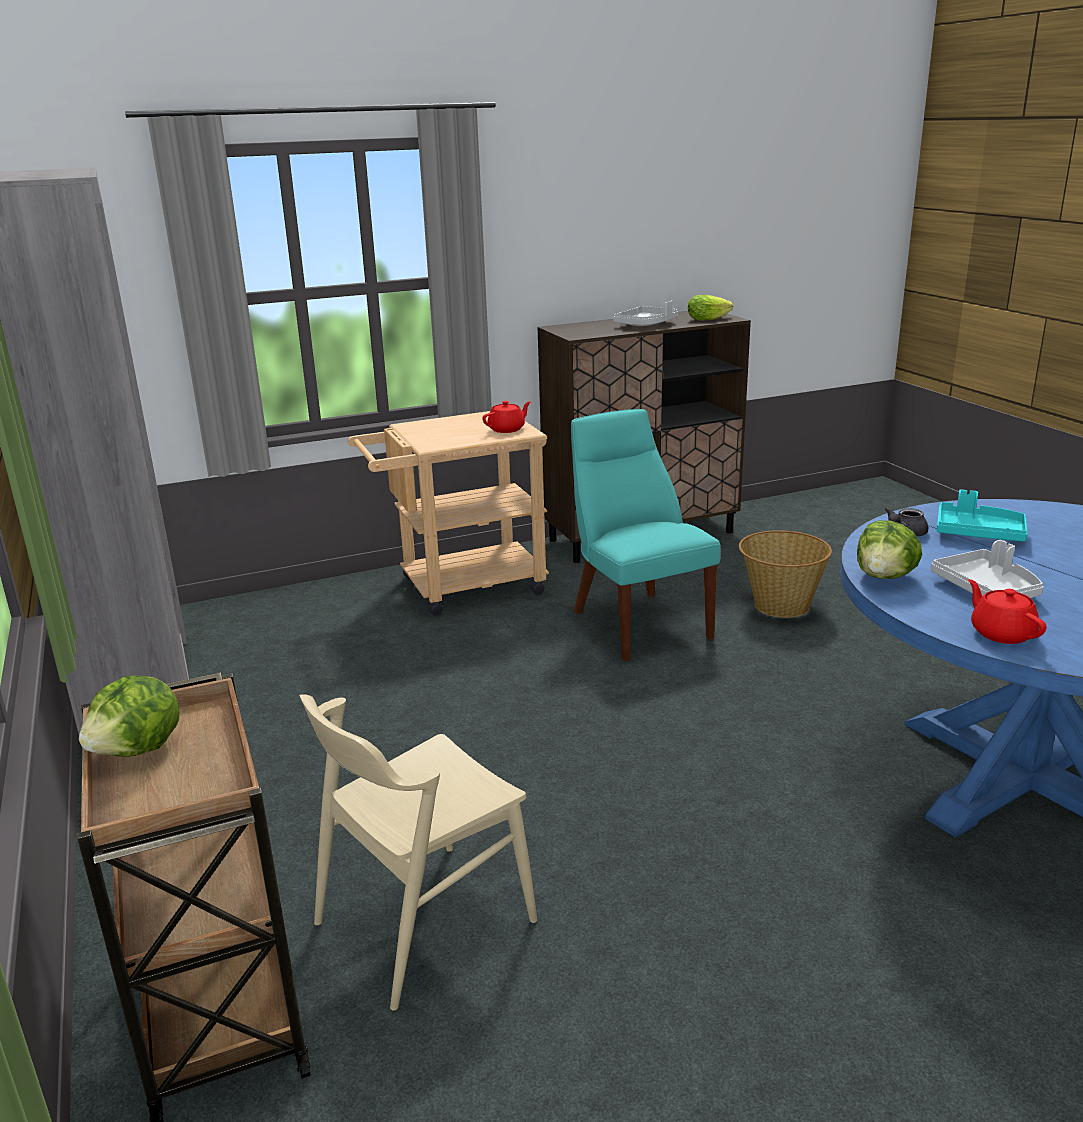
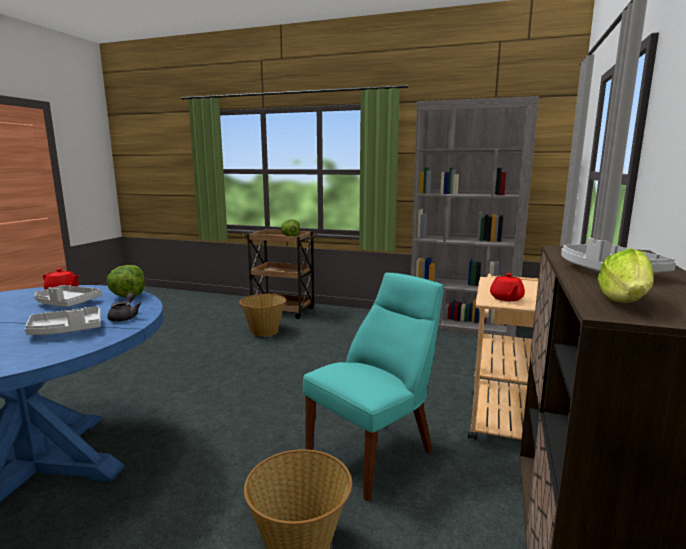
camera: 130 degrees right, 10 degrees down
(424, 921) = (264, 331): beige chair -> basket
(637, 622) = (375, 452): turquoise chair -> turquoise chair turned 60 degrees counterclockwise
(978, 533) = (67, 330): turquoise tray -> grey tray

